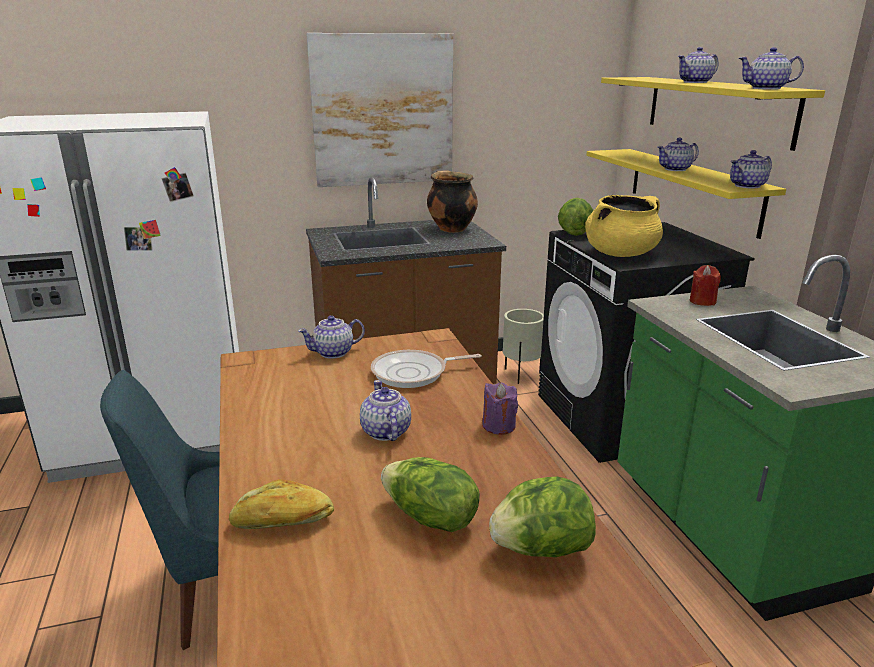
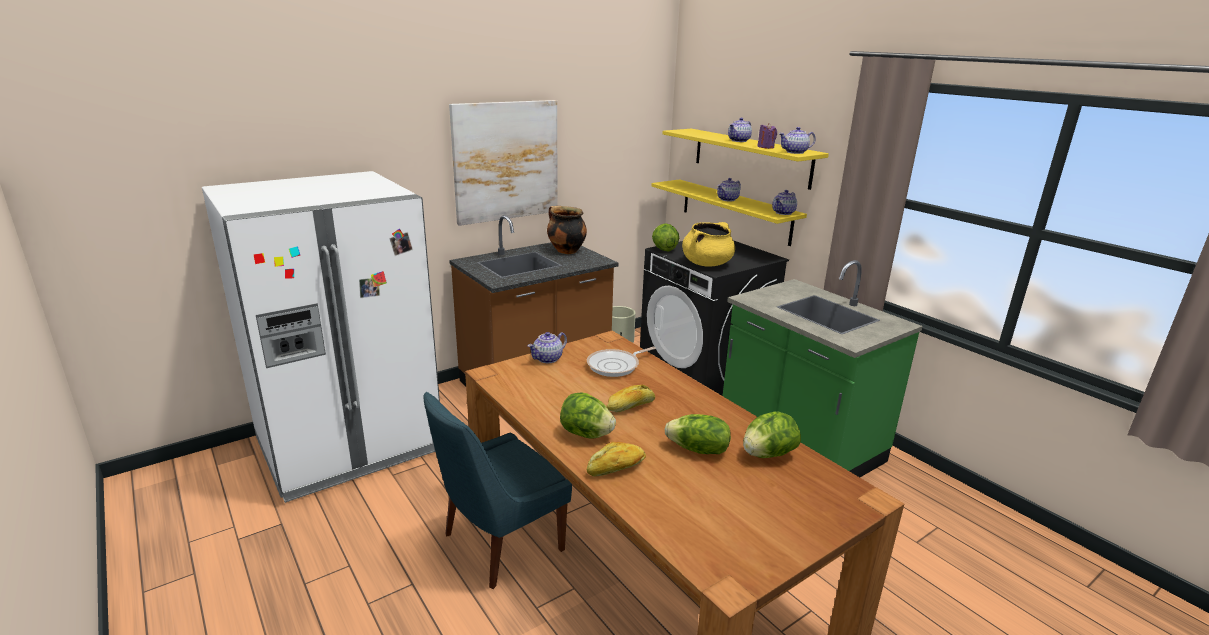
camera: 20 degrees left, 0 degrees up
(288, 461) = (586, 434): none -> lettuce
(385, 432) = (631, 406): teapot -> bread
(498, 426) = (695, 391): purple candle -> purple candle (766, 147)
(702, 301) = (772, 293): red candle -> none

